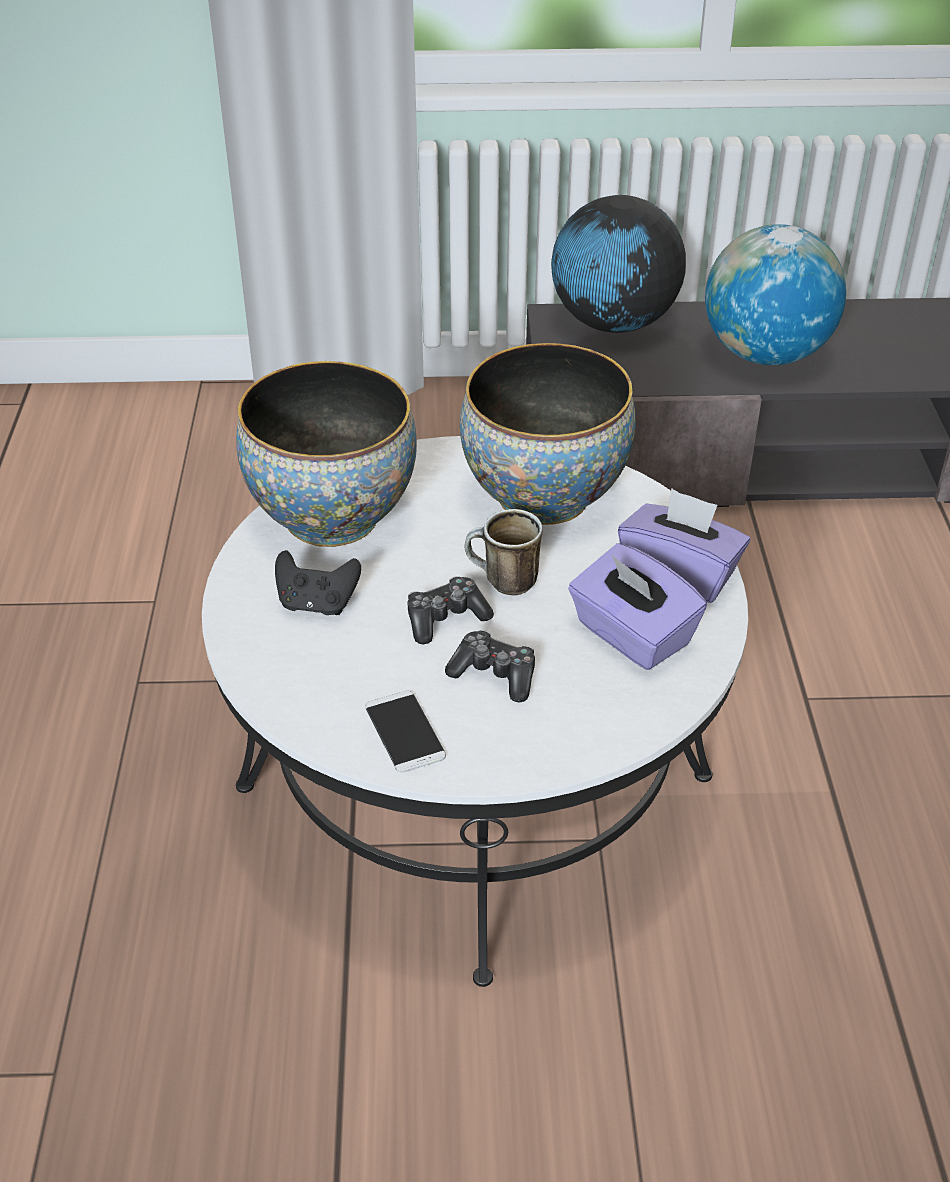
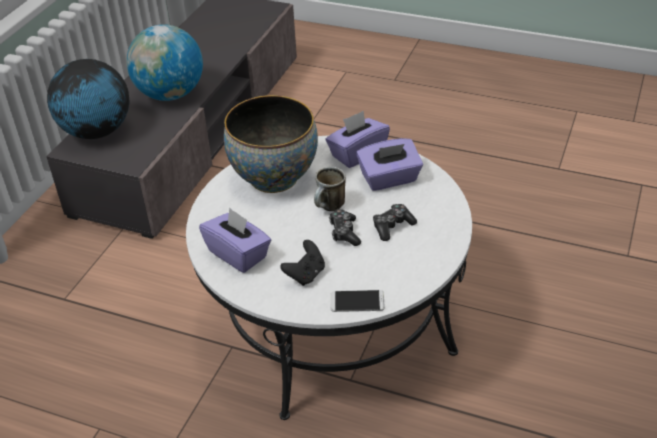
camera: 65 degrees left, 0 degrees up
(332, 518) = (238, 254): bowl -> purple tissue box
(404, 732) = (415, 264): phone -> phone (357, 301)

